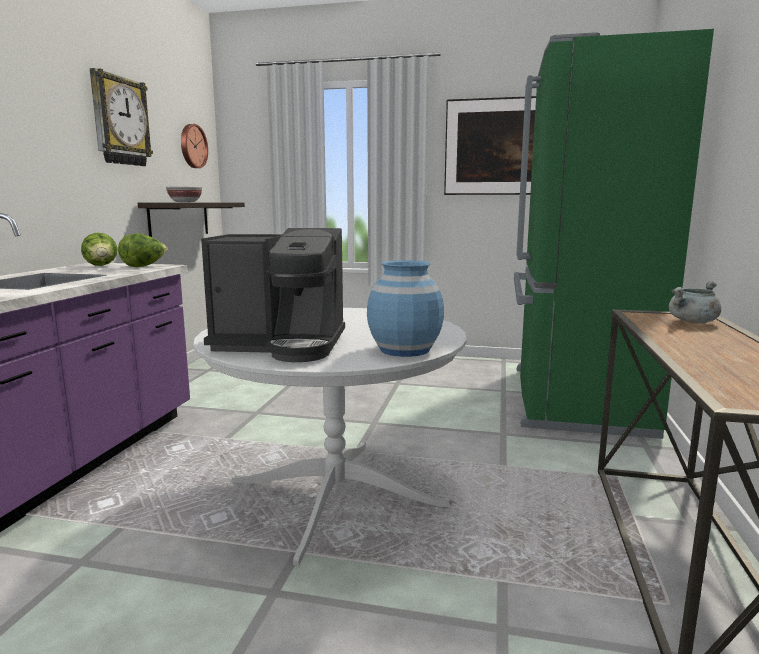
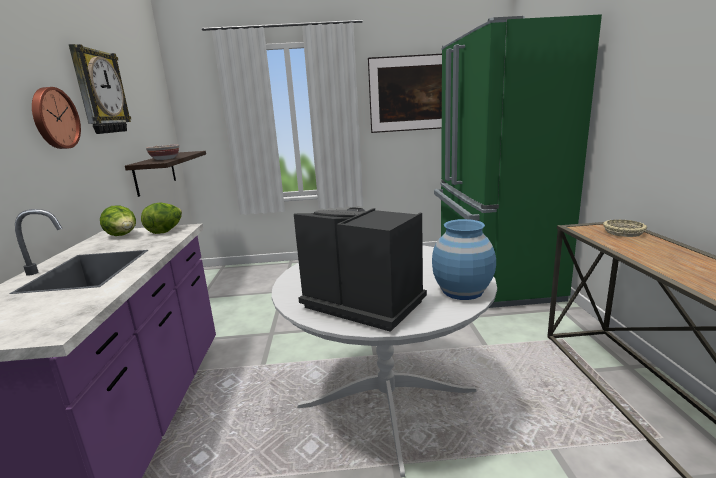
camera: 15 degrees left, 5 degrees up
(192, 146) = (154, 105): wall clock -> wall clock (54, 118)
(282, 345) = (362, 303): coffee machine -> coffee machine turned 135 degrees counterclockwise
(692, 322) = (623, 232): grey cooking pot -> beige bowl

